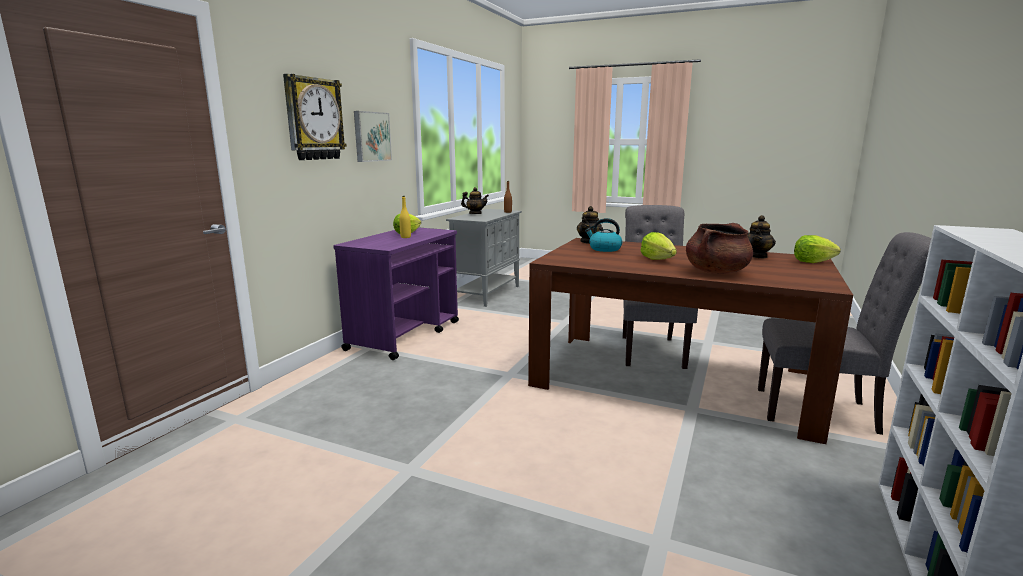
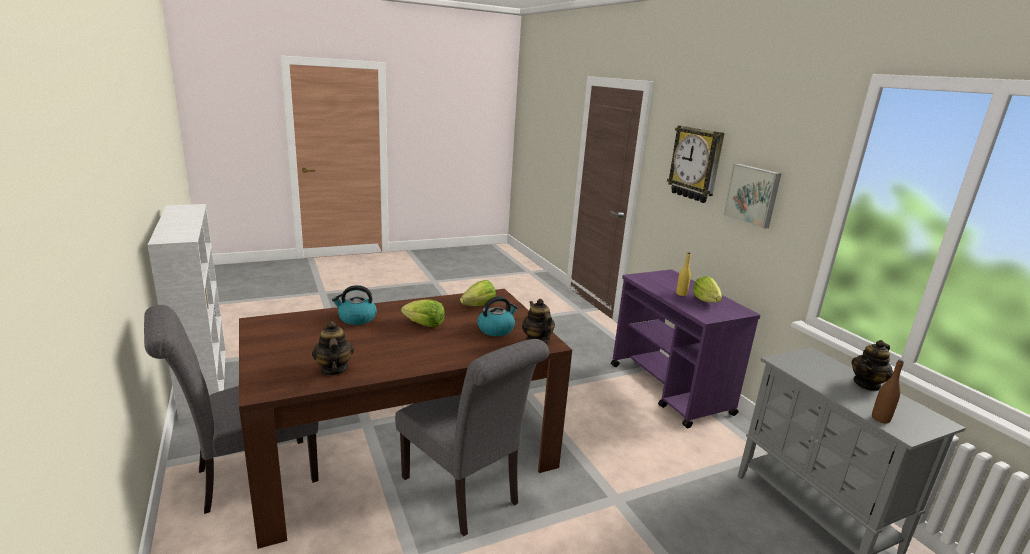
camera: 130 degrees right, 5 degrees up
(716, 272) = (356, 318): brown cooking pot -> kettle
(812, 262) = (265, 376): lettuce -> lettuce (478, 305)

